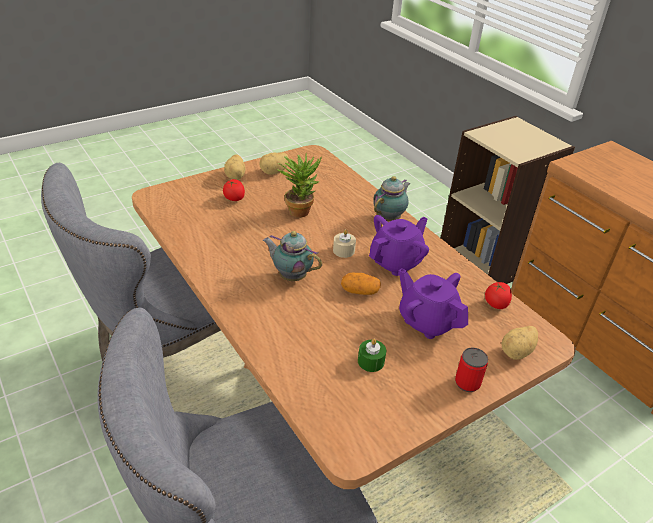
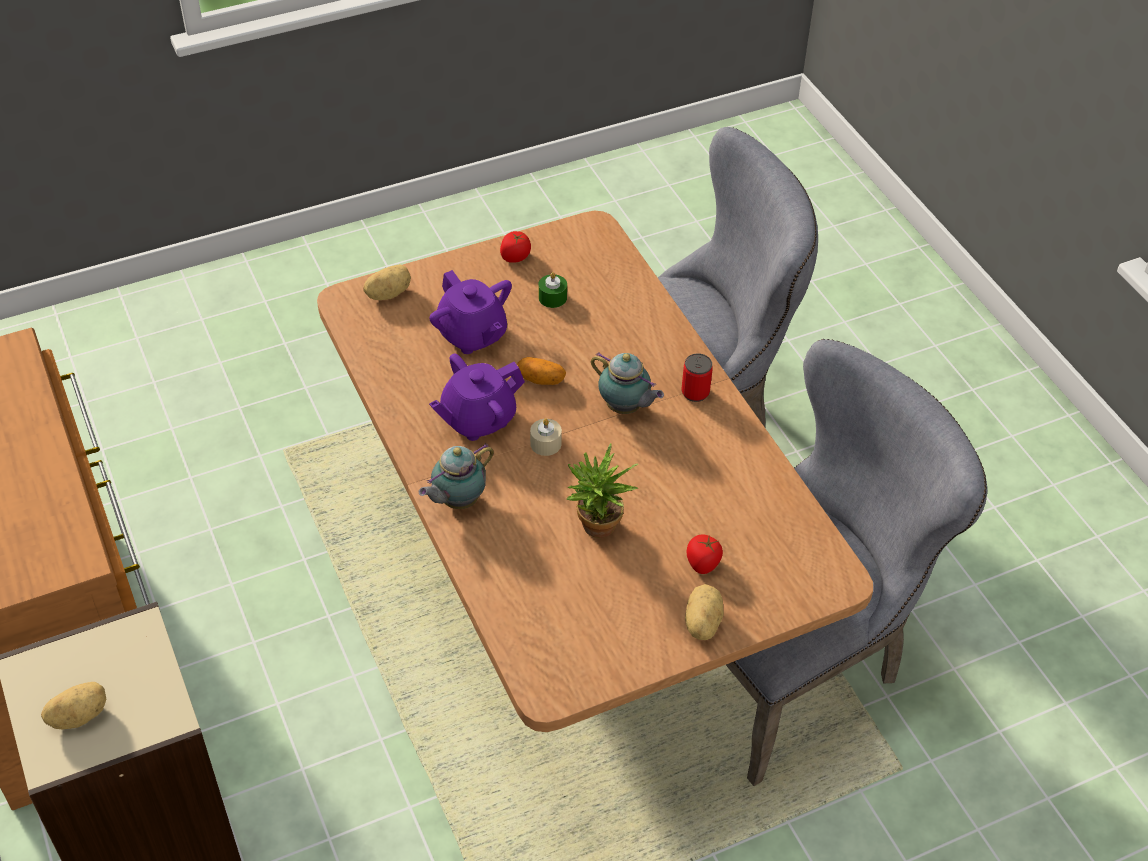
camera: 170 degrees left, 10 degrees up
(274, 172) = (630, 631): potato -> potato (79, 715)
(467, 383) = (460, 269): can -> can (695, 392)
(496, 304) = (376, 349): tomato -> tomato (515, 257)

